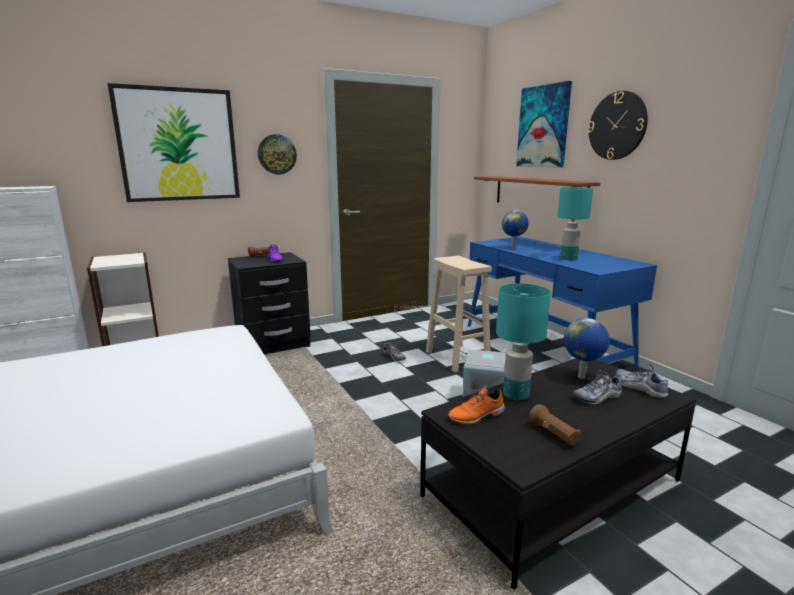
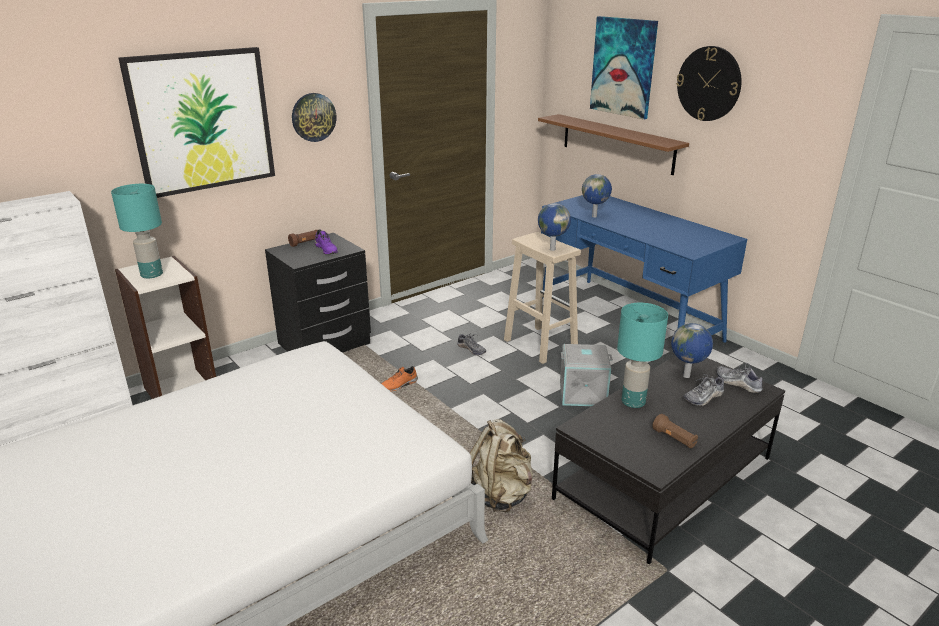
camera: 10 degrees left, 10 degrees up
(368, 484) = (500, 494): none -> beige backpack
(465, 265) = (552, 249): none -> globe
(476, 417) = (606, 428): orange shoe -> orange shoe (399, 385)
(569, 258) = (658, 232): turquoise table lamp -> turquoise table lamp (152, 274)

